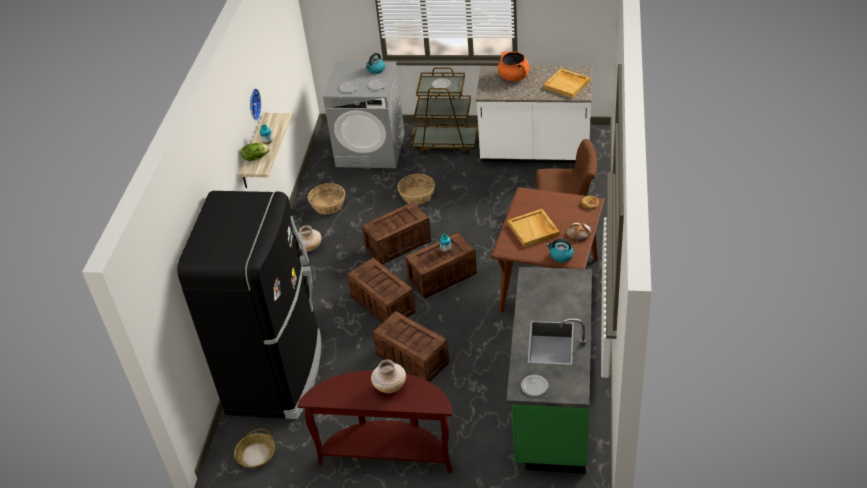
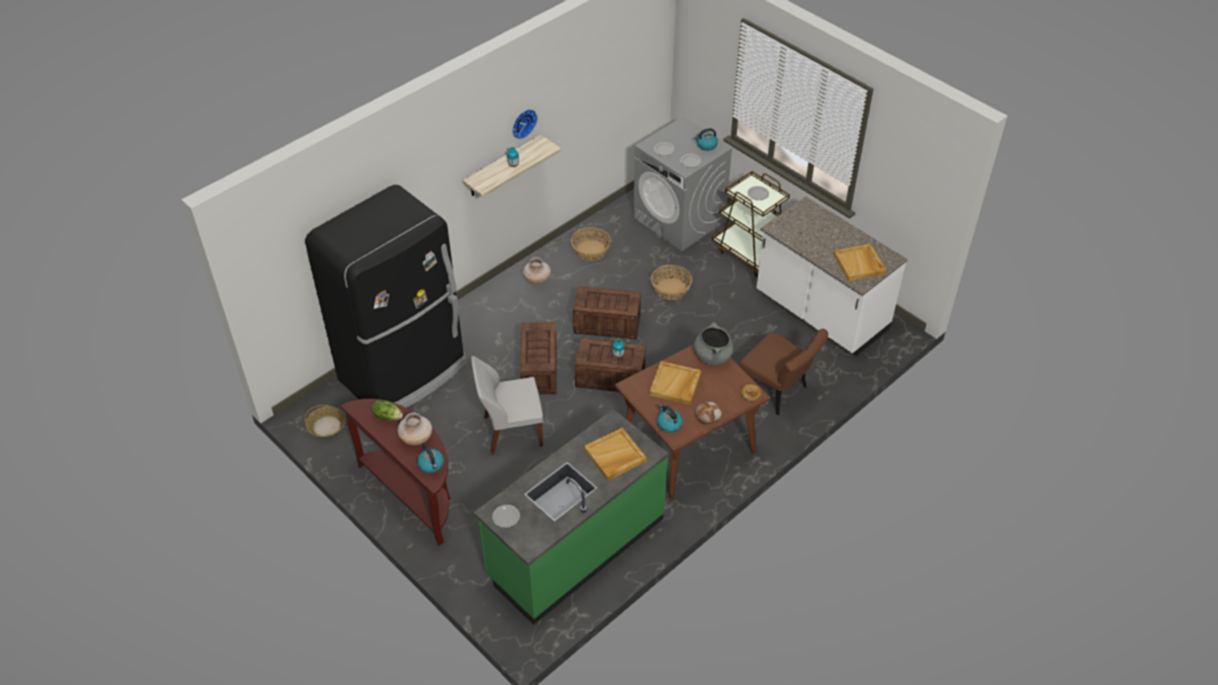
camera: 35 degrees right, 5 degrees up
(255, 157) = (490, 173): lettuce -> lettuce (388, 416)
(411, 358) = (511, 431): crate -> white chair
(425, 396) = (431, 464): none -> kettle
(514, 77) = (820, 226): orange cooking pot -> none
(535, 197) = (712, 356): none -> grey cooking pot
(559, 295) = (614, 456): none -> beige tray

